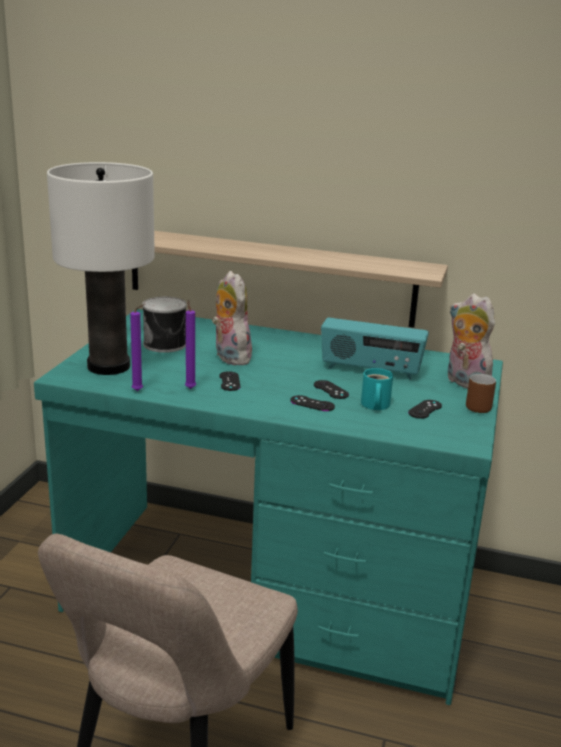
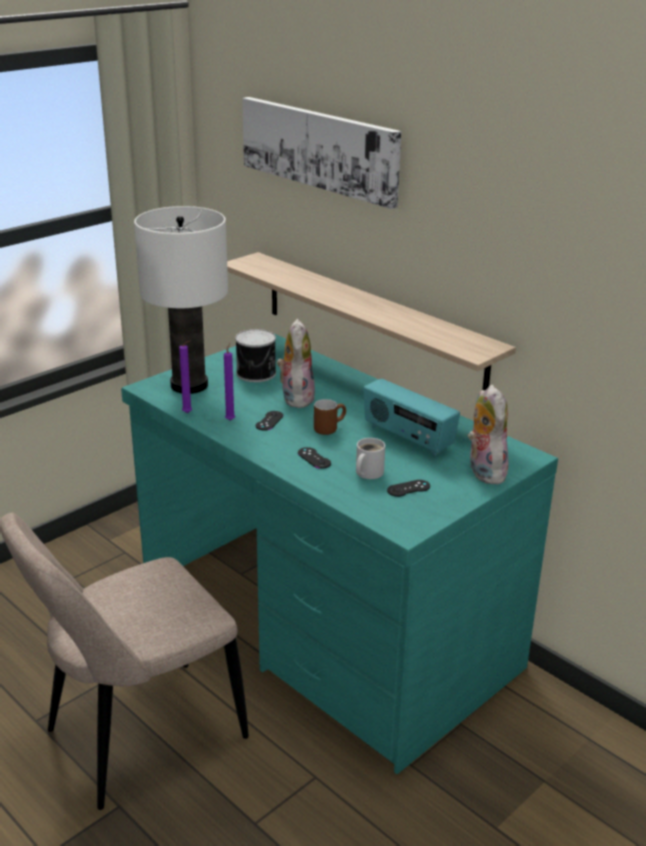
camera: 30 degrees right, 5 degrees up
(196, 100) = (320, 149): none -> picture
(331, 390) = (346, 449): black game controller -> none
(374, 405) = (367, 473): turquoise mug -> white mug
(477, 406) = (464, 497): brown mug -> brown mug (329, 428)

